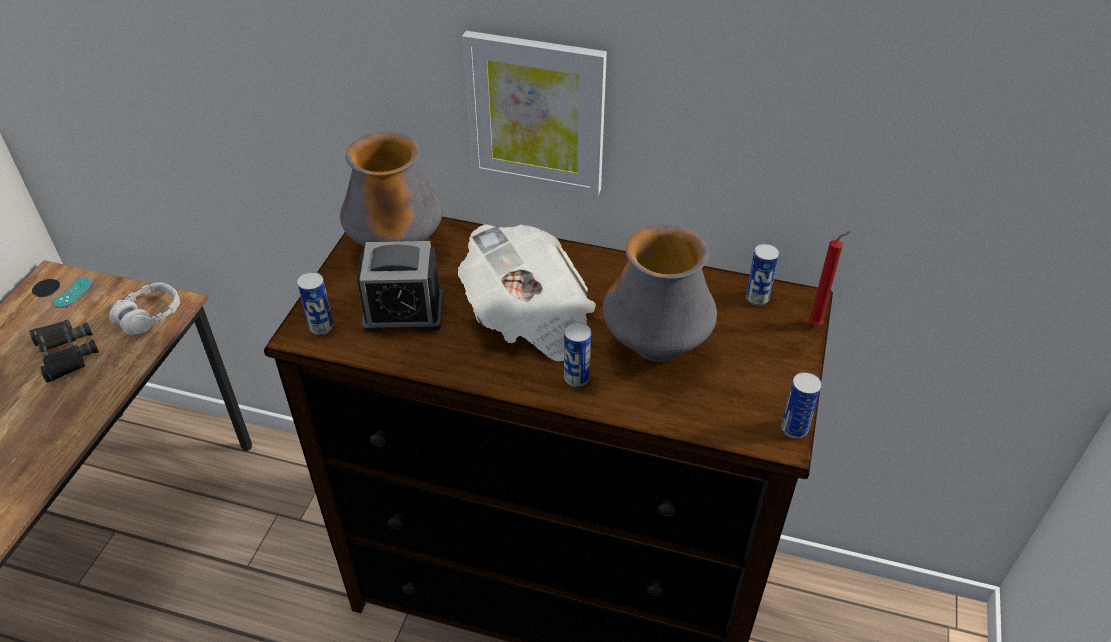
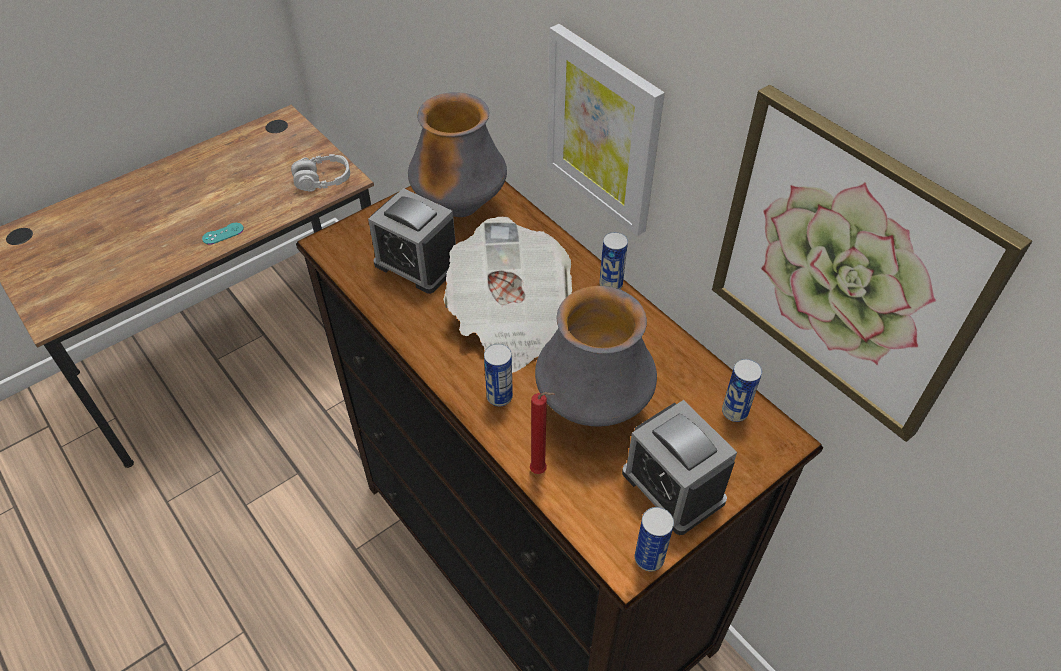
camera: 35 degrees right, 5 degrees up
(65, 353) = (250, 182): black binoculars -> none
(73, 293) = (289, 138): turquoise game controller -> turquoise game controller (223, 234)
(321, 327) = (347, 245): can -> can (611, 284)
(764, 371) = (673, 486): none -> alarm clock
(817, 324) = (771, 470): red candle -> red candle (540, 471)
(820, 128) = (845, 266): none -> picture

